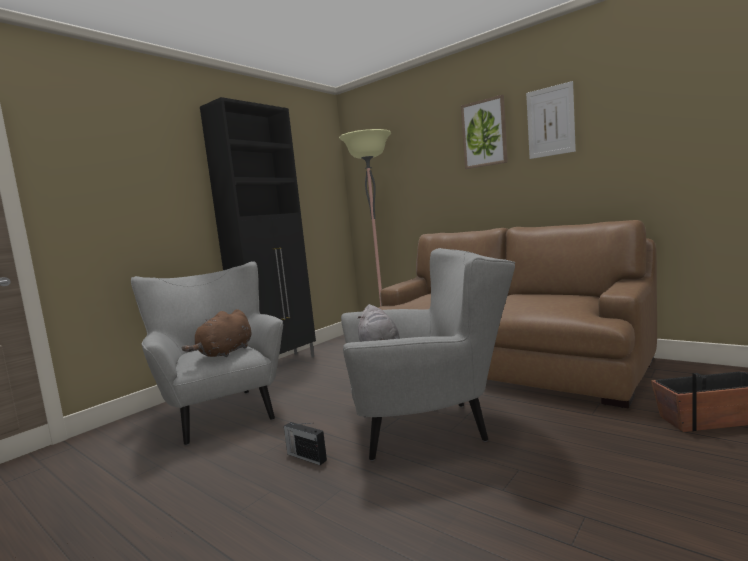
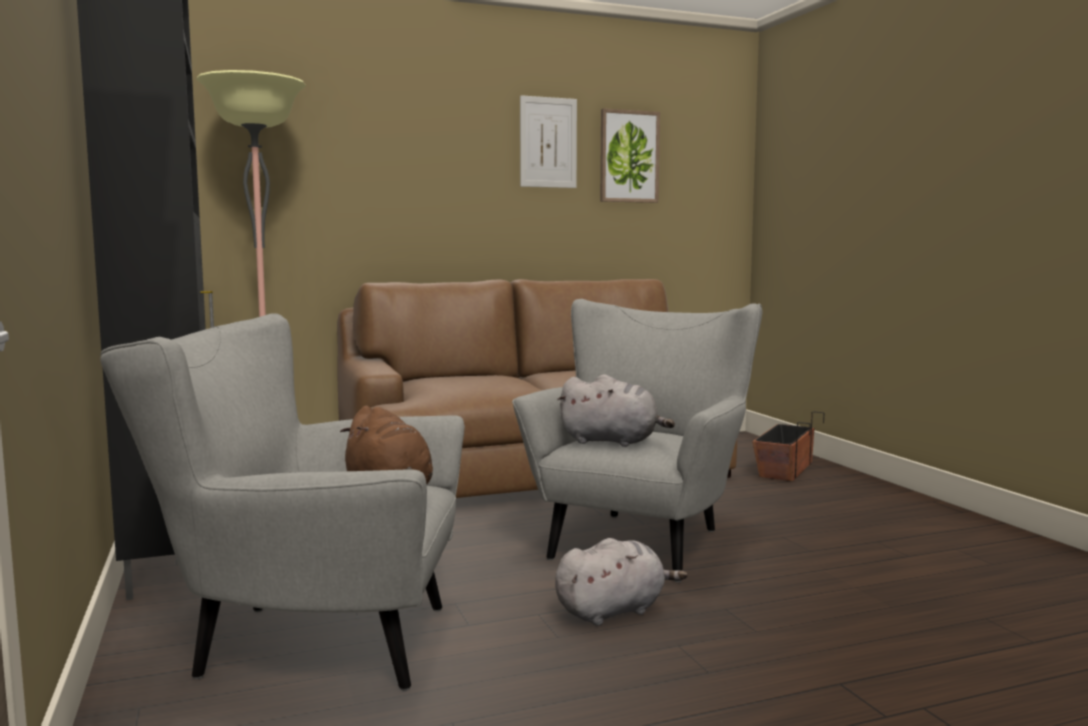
camera: 60 degrees left, 0 degrees up
(306, 457) = (613, 611): radio -> grey plush toy
(484, 133) = (456, 135): picture -> picture (629, 156)

